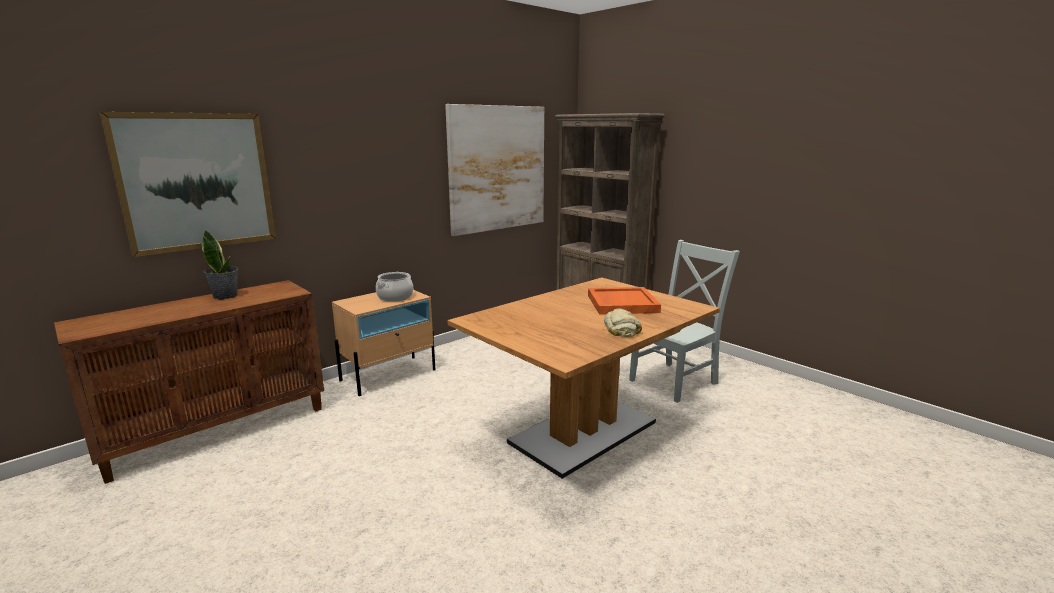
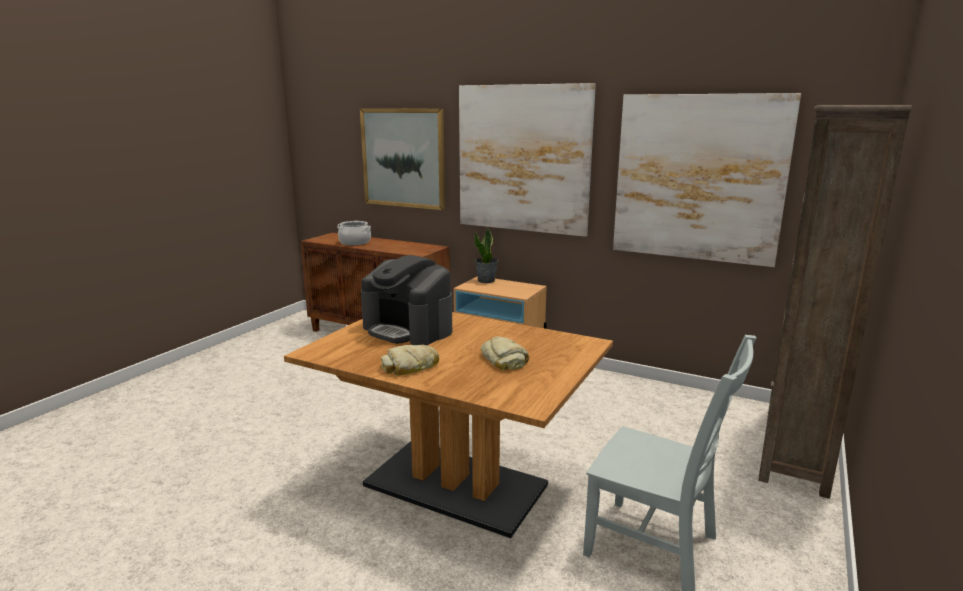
camera: 70 degrees right, 0 degrees up
(225, 296) = (398, 243): potted plant -> potted plant (486, 280)
(364, 167) = (523, 159): none -> picture
(395, 297) = (509, 289): cooking pot -> cooking pot (355, 242)
(534, 322) = (408, 329): none -> coffee machine
(621, 303) = (504, 359): orange tray -> bread

